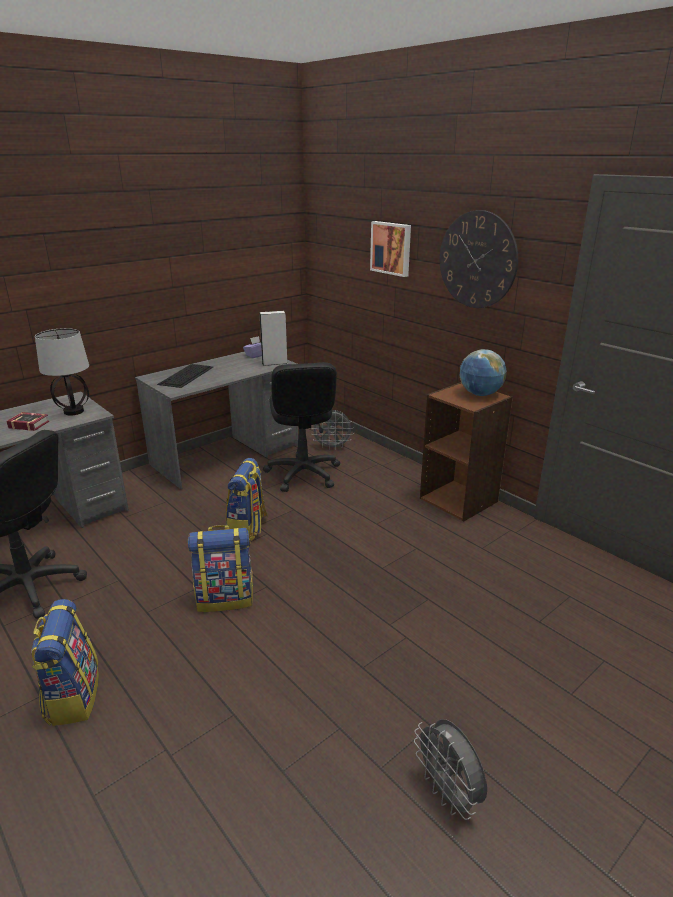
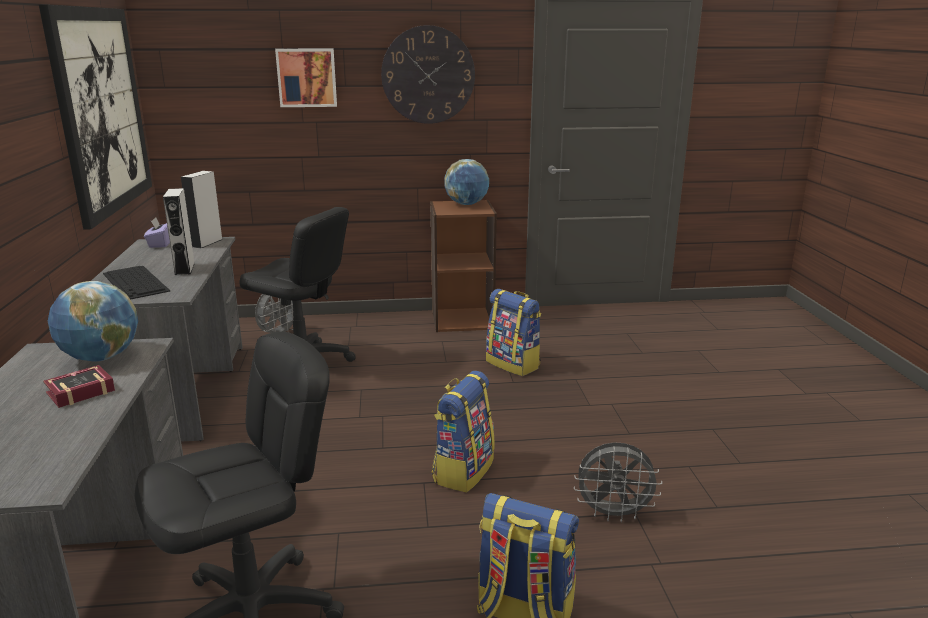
camera: 55 degrees left, 5 degrees down
(73, 411) = (101, 358): table lamp -> globe
(222, 376) = (184, 269): none -> grey speaker
(233, 258) = (101, 111): none -> picture
(248, 528) = (357, 423): backpack -> backpack (514, 364)
(448, 794) = (778, 445): grey fan -> grey fan (613, 514)

